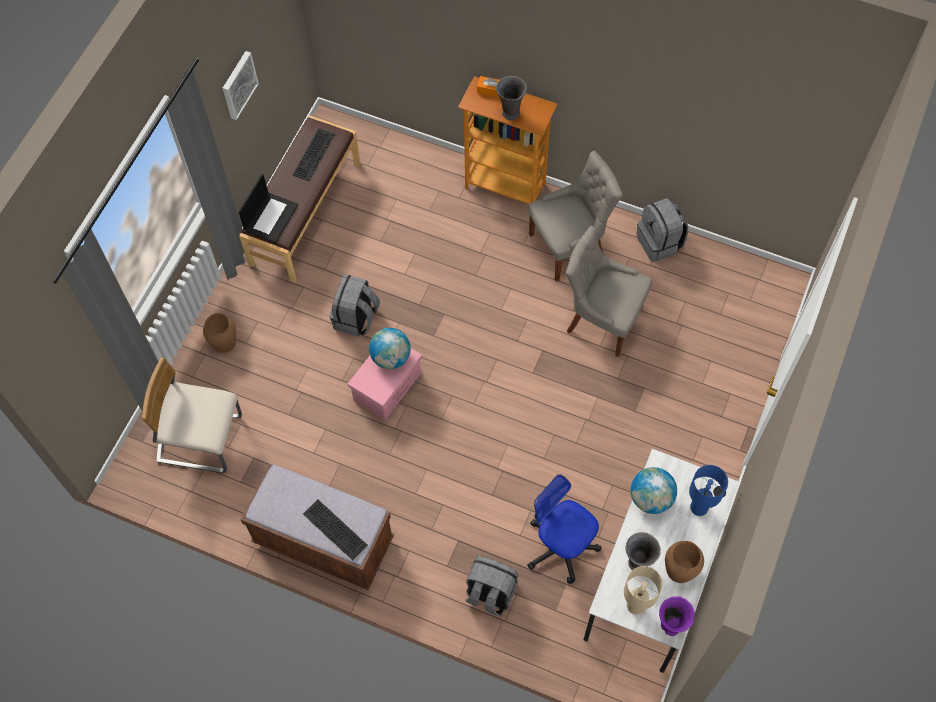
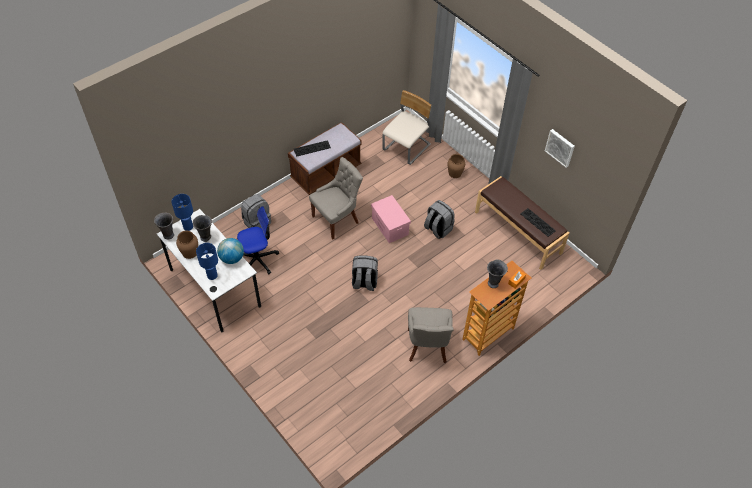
camera: 115 degrees right, 10 degrees down
(270, 217) = (504, 190): laptop -> none
(391, 357) = (395, 217): globe -> none
(602, 319) = (370, 339): grey chair -> grey chair (337, 219)
(636, 606) = (188, 227): beige table lamp -> blue table lamp
(660, 242) = (403, 397): grey backpack -> grey backpack (364, 282)
(670, 626) = (168, 235): purple vase -> grey vase

